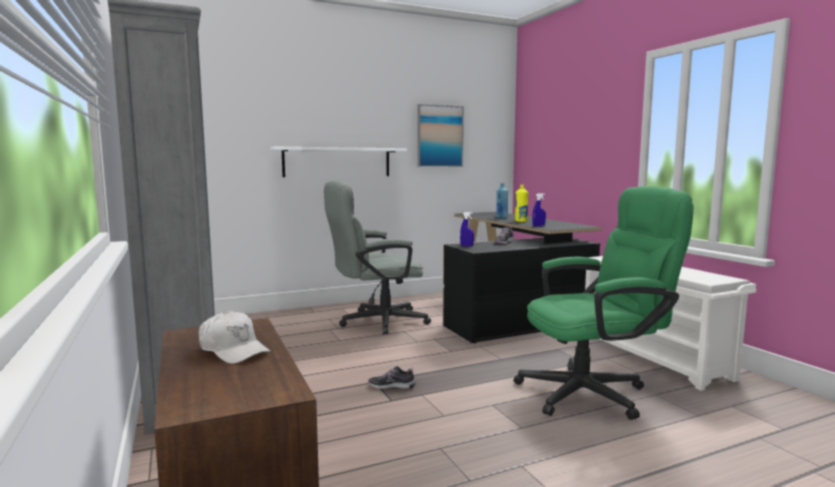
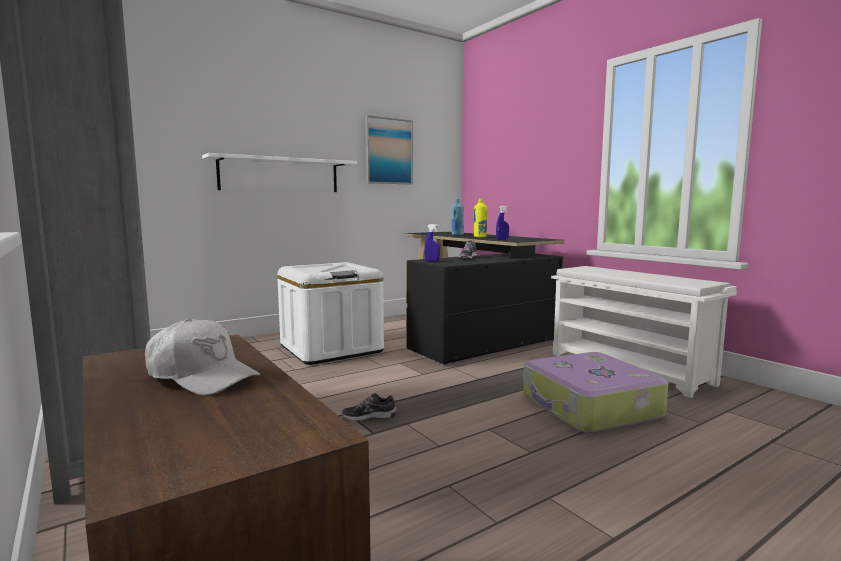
camera: 10 degrees left, 0 degrees up
(375, 322) = (331, 348): grey office chair -> white storage box
(594, 392) = (589, 407): green office chair -> suitcase

